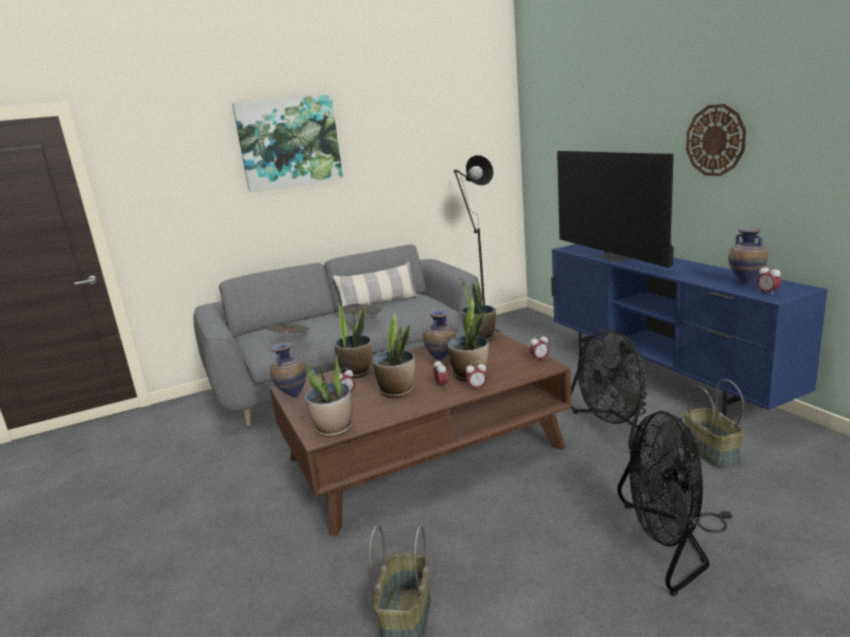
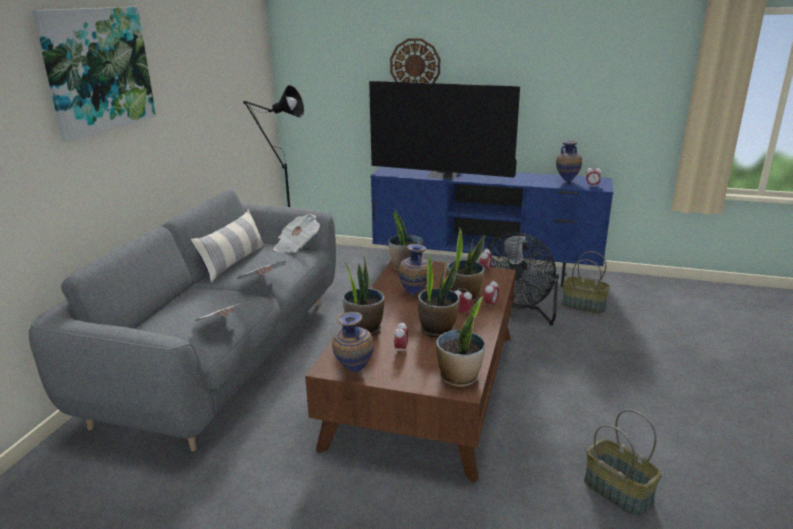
camera: 50 degrees left, 5 degrees up
(435, 301) = (296, 246): none -> newspaper
(672, 541) = (647, 364): black fan -> none
(715, 140) = (517, 75): wall clock -> wall clock (415, 65)

